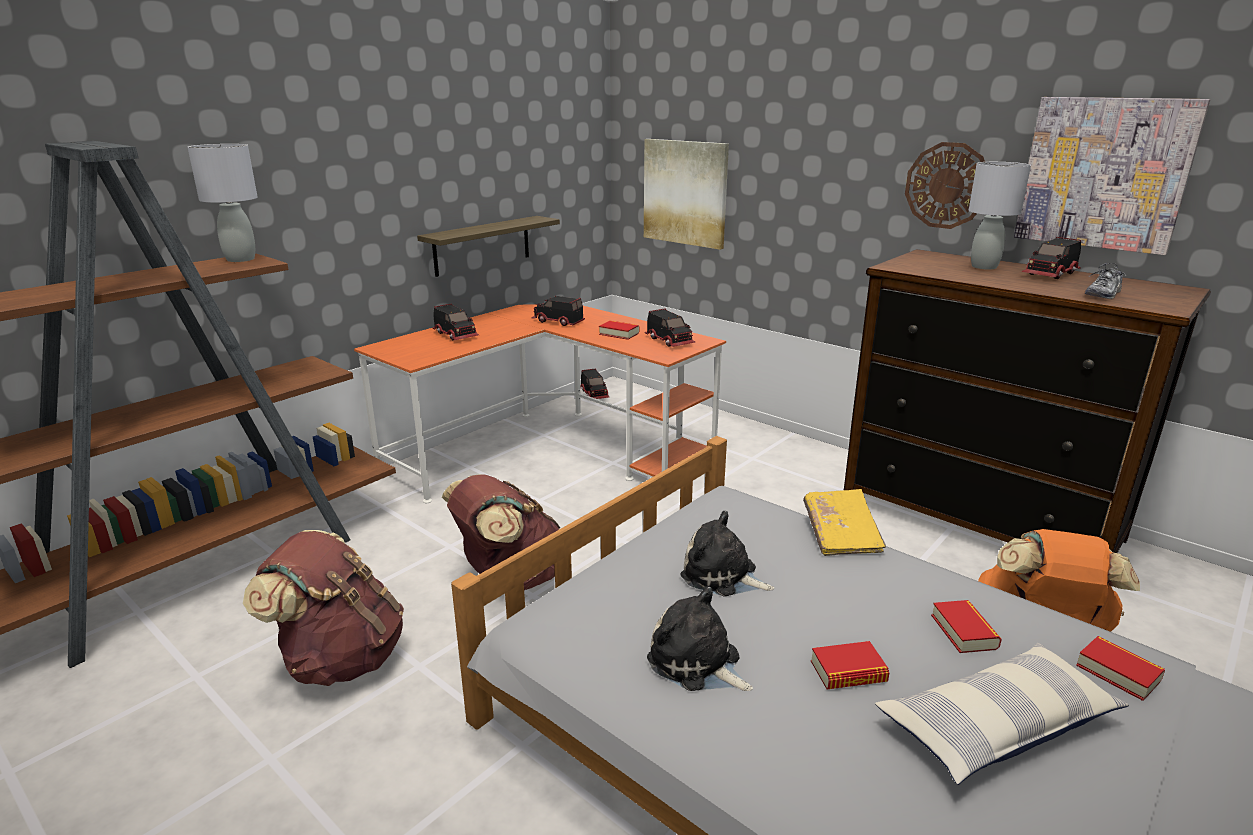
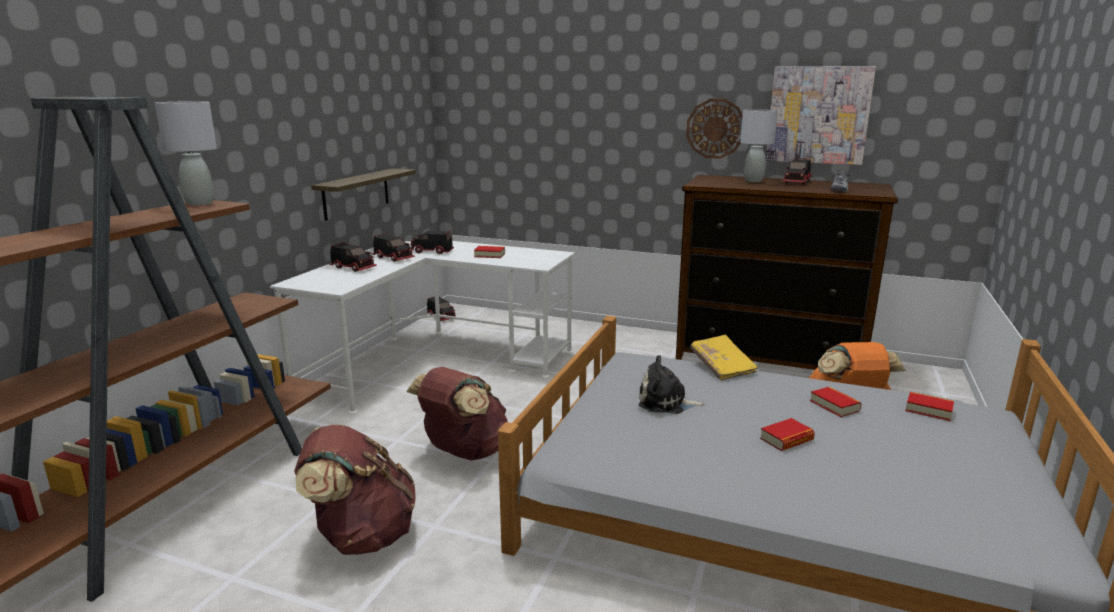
camera: 20 degrees left, 5 degrees down
(549, 452) = (433, 362): orange desk -> white desk
(670, 341) = (533, 256): toy truck -> toy truck (394, 258)
(685, 192) = (508, 146): picture -> none
(697, 663) = (691, 454): plush toy -> none
(997, 725) = (887, 448): pillow -> none

